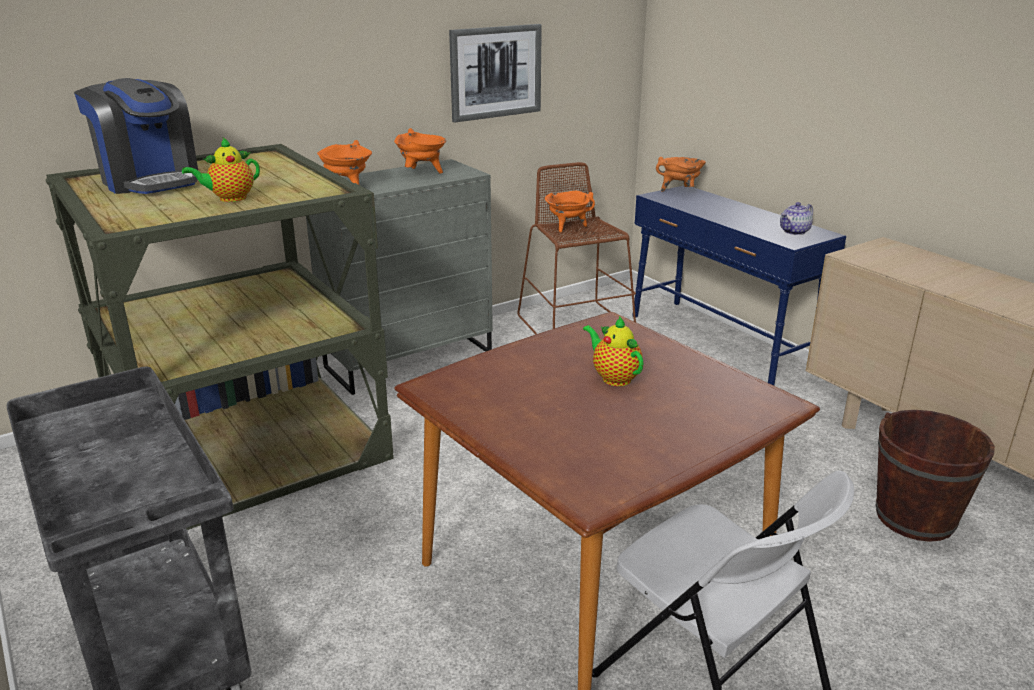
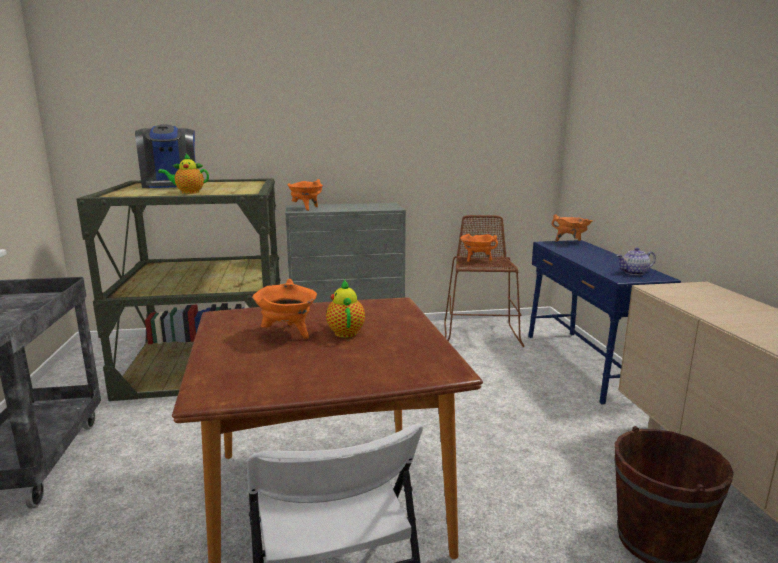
camera: 25 degrees right, 10 degrees down
(421, 173) = (363, 206): orange cooking pot -> orange cooking pot (288, 334)
(495, 72) = (435, 147): picture -> none

